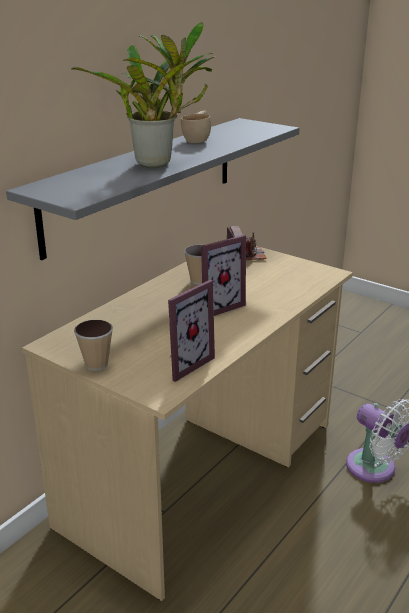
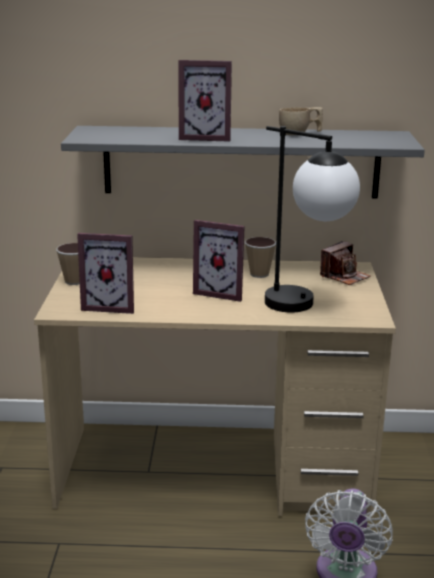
camera: 55 degrees right, 5 degrees down
(159, 163) = (205, 137): potted plant -> picture frame
(286, 286) = (306, 307): none -> table lamp

